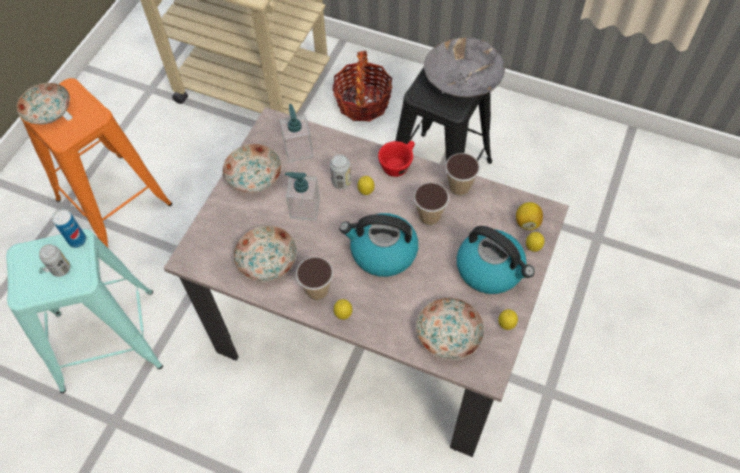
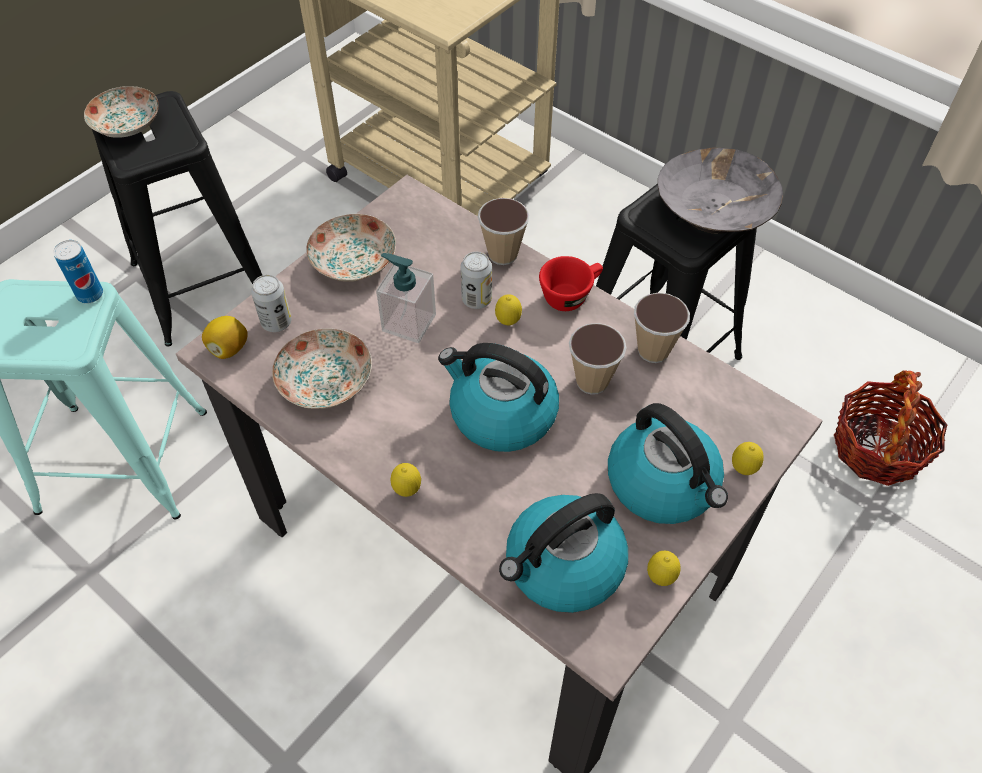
camera: 15 degrees right, 5 degrees down
(61, 269) = (52, 326): can -> can (276, 322)
(114, 202) = (202, 284): orange stool -> black stool
(298, 150) = (431, 241): soap dispenser -> none
(317, 291) = (381, 444): cup -> cup (502, 254)
(363, 102) = (580, 235): basket -> basket (877, 448)
(449, 334) = (563, 566): plate -> kettle
(527, 222) = (745, 428): lemon -> lemon (229, 348)

